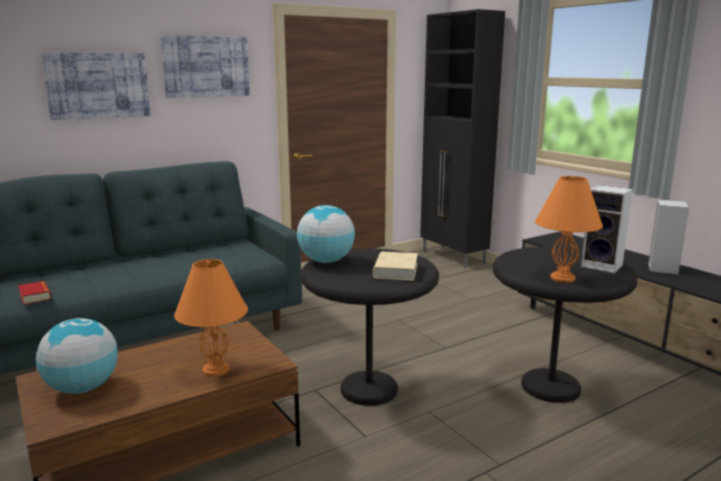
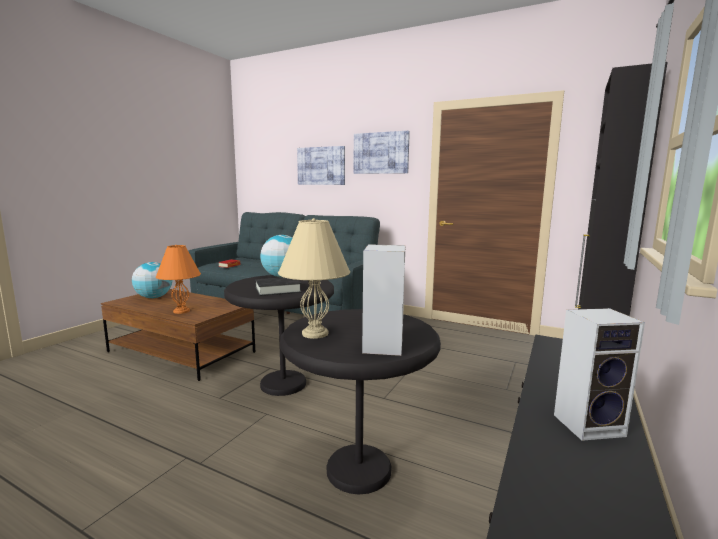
camera: 60 degrees right, 5 degrees down
(395, 271) = (278, 290): beige book -> black book
(563, 278) = (315, 334): orange table lamp -> beige table lamp

